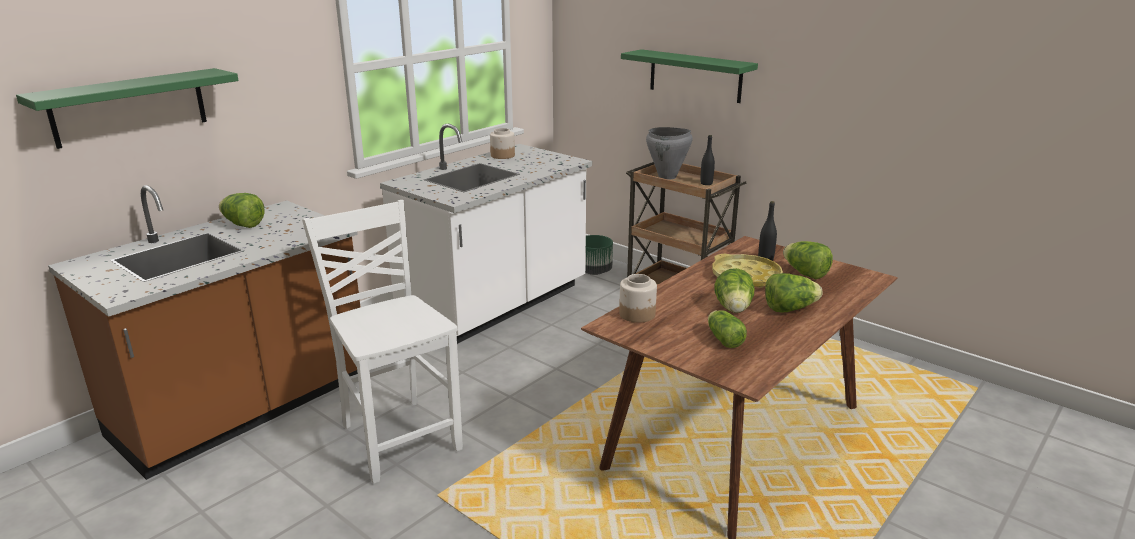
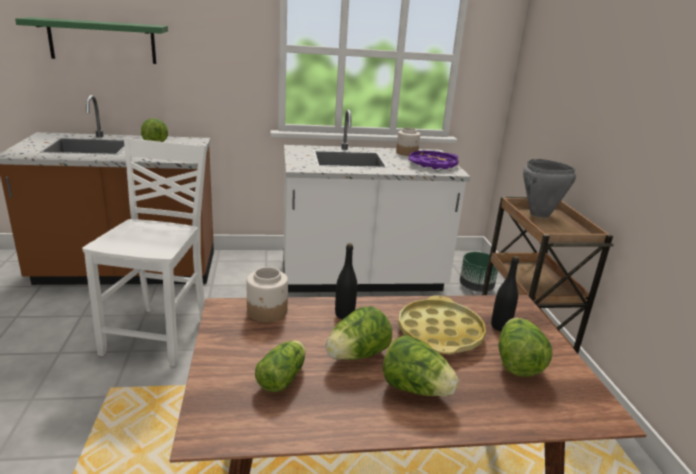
camera: 40 degrees right, 0 degrees up
(545, 159) = (432, 164): none -> purple tray
(695, 76) = (603, 111): green shelf -> none
(706, 183) = (569, 232): black bottle -> black bottle (344, 314)

